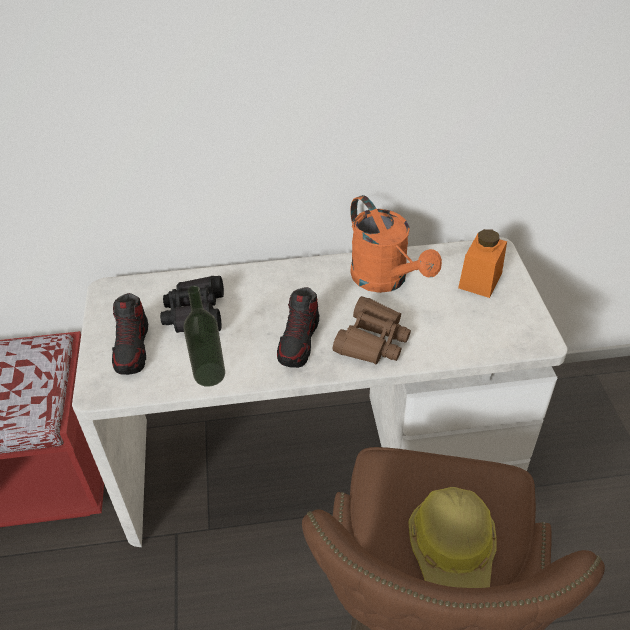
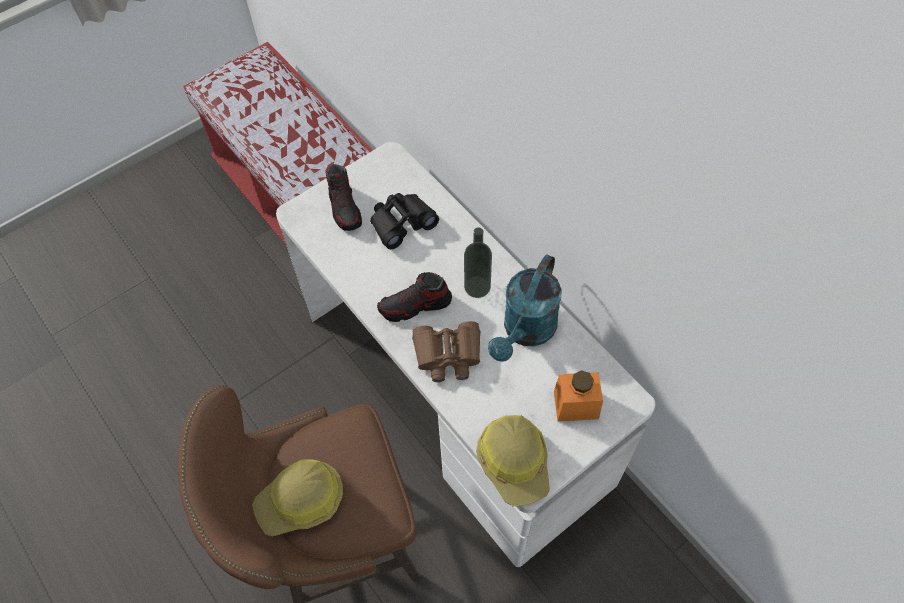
camera: 60 degrees right, 15 degrees up
(132, 348) = (345, 207): shoe -> shoe turned 75 degrees counterclockwise
(209, 374) = (348, 267): bottle -> bottle (477, 286)
(386, 280) = (526, 331): orange watering can -> turquoise watering can
(514, 340) = (515, 461): none -> hard hat

